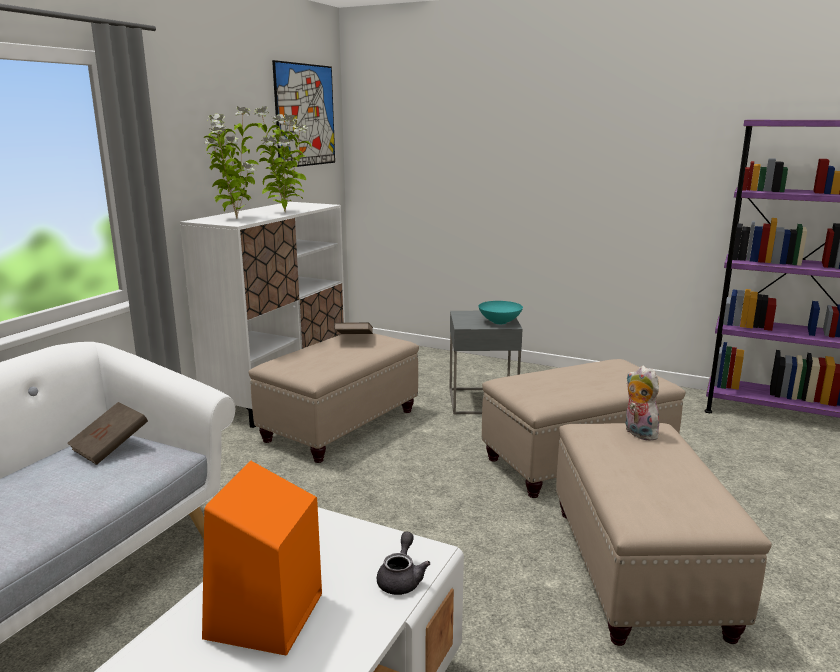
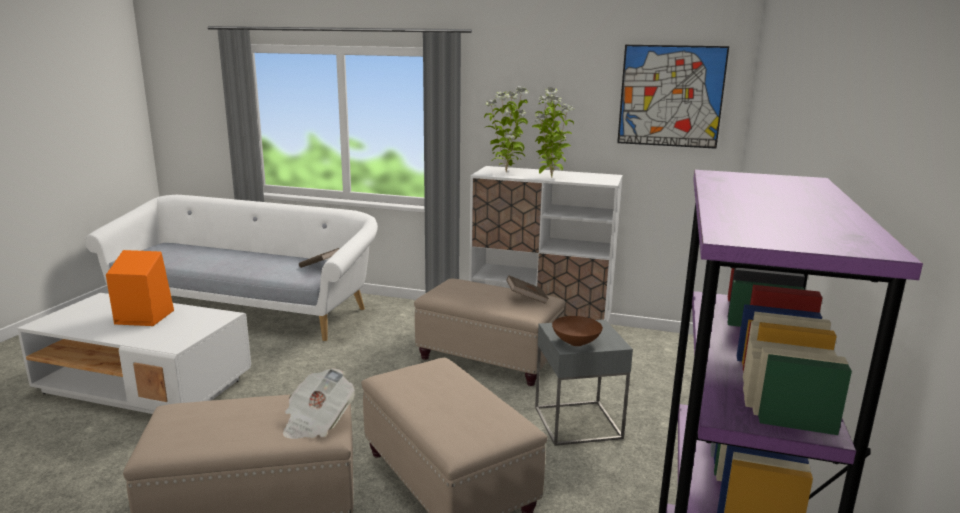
camera: 80 degrees right, 0 degrees up
(401, 579) = (154, 341): grey teapot -> none
(499, 322) = (576, 342): turquoise bowl -> brown bowl
(637, 433) = (317, 422): plush toy -> newspaper

